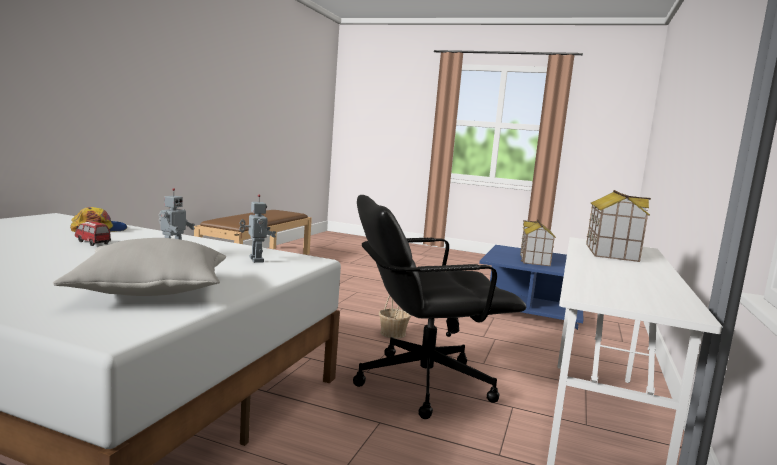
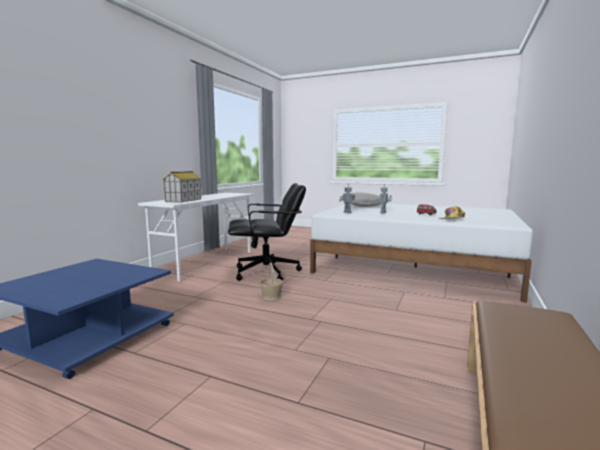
camera: 175 degrees left, 0 degrees up
(535, 260) = (93, 275): toy house -> none

